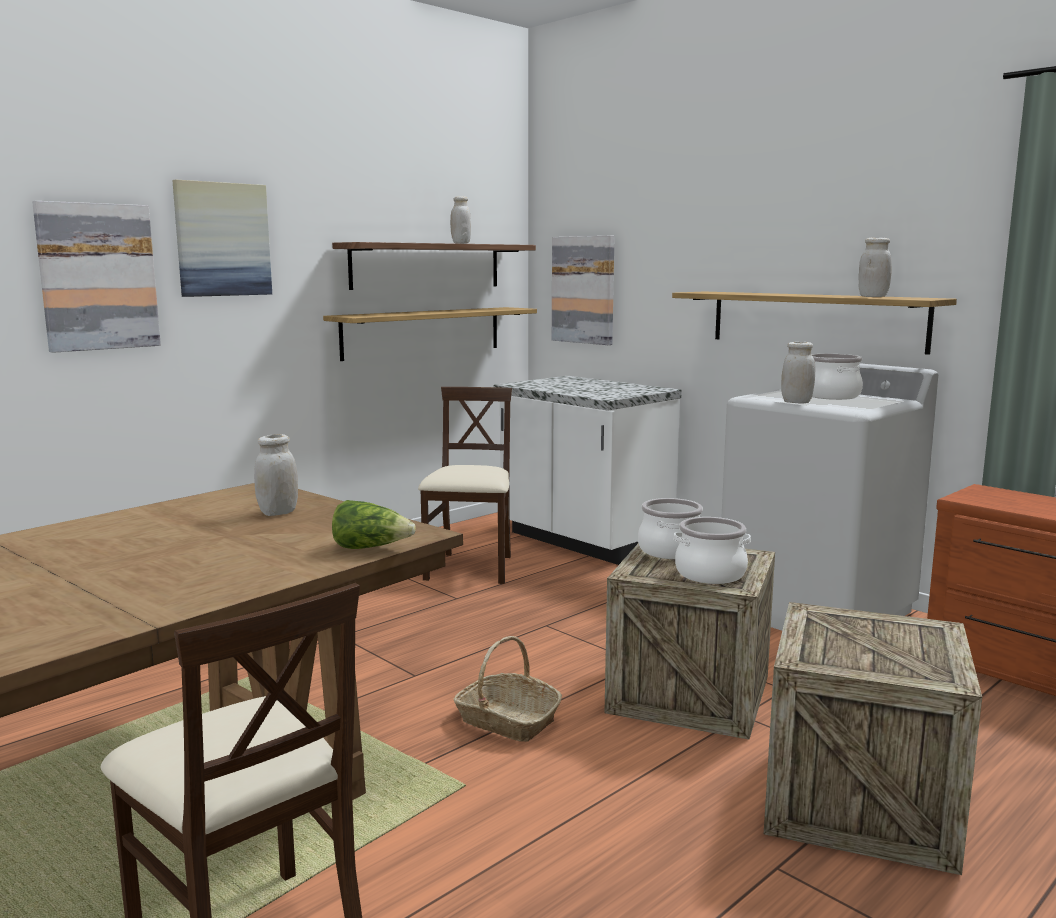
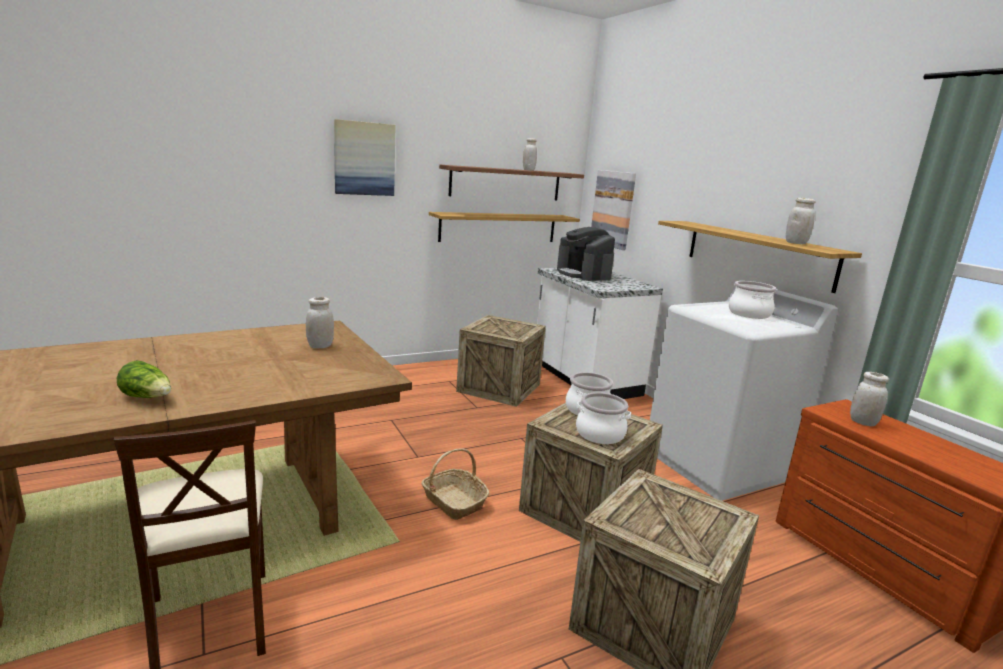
camera: 15 degrees right, 5 degrees up
(98, 277) = (282, 178): picture -> none
(371, 548) = (345, 383): lettuce -> lettuce (148, 397)
(471, 568) = (499, 388): beige chair -> crate
(563, 385) = (583, 274): none -> coffee machine
(796, 402) = (714, 316): white jar -> white jar (863, 422)

